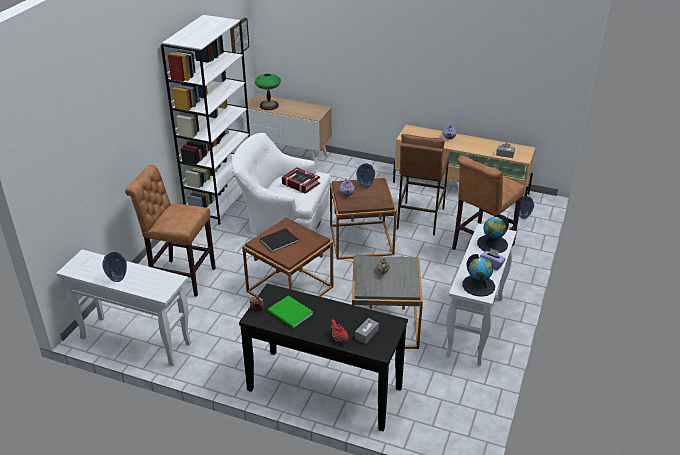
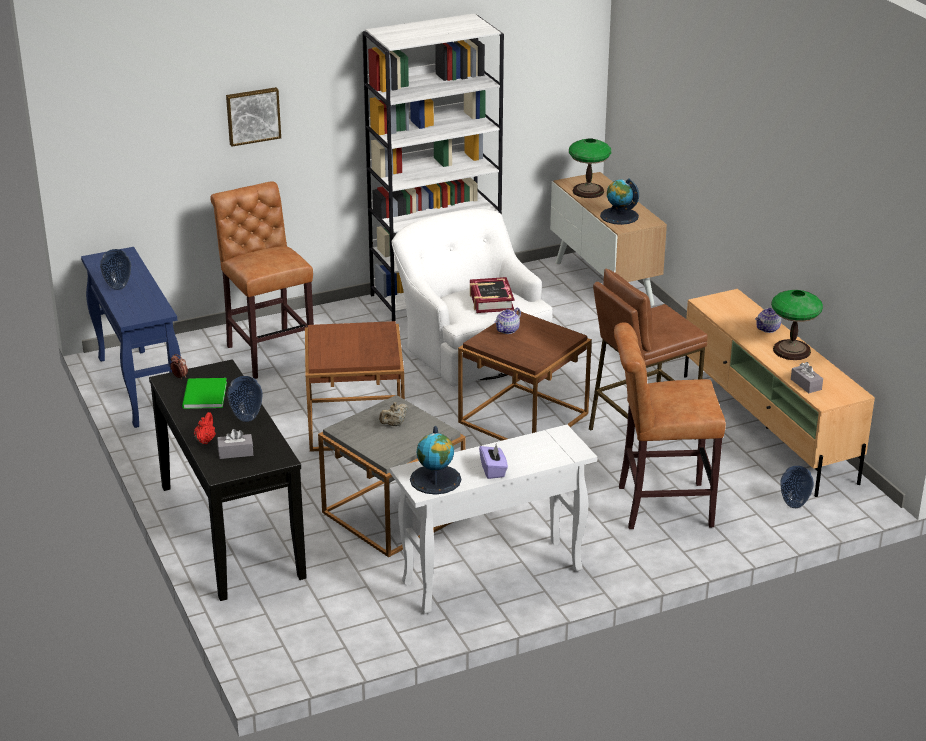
camera: 45 degrees right, 5 degrees down
(134, 341) = (138, 387): white console table -> blue console table
(238, 37) = (567, 69): picture -> picture (253, 115)
(277, 241) = (343, 339): black book -> none
(365, 186) = (544, 333): vase -> vase (247, 418)
(474, 142) = (791, 350): none -> table lamp
(492, 244) = (538, 452): globe -> globe (619, 216)

